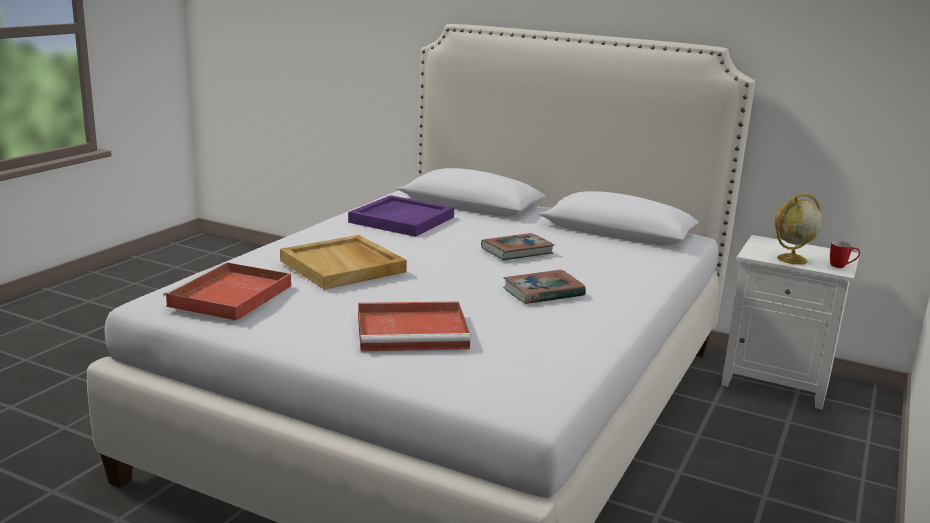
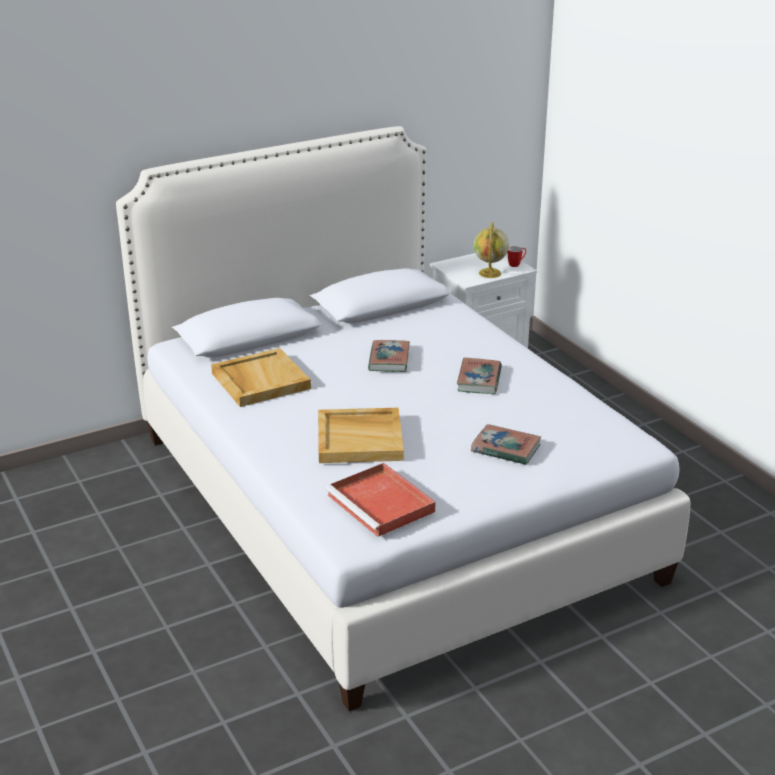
camera: 55 degrees left, 10 degrees up
(401, 219) = (259, 381): purple tray -> beige tray
(414, 331) = (505, 449): red tray -> book

